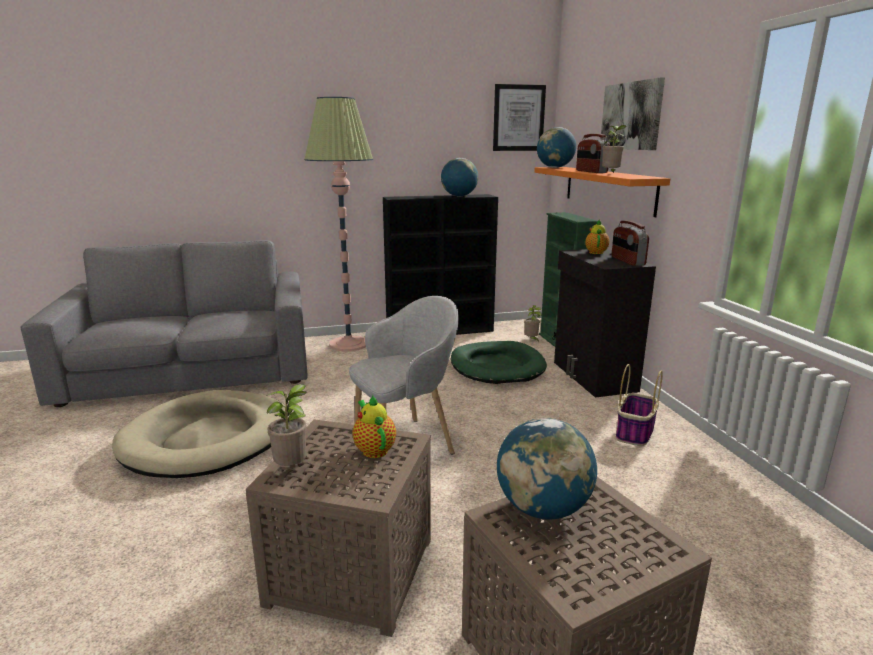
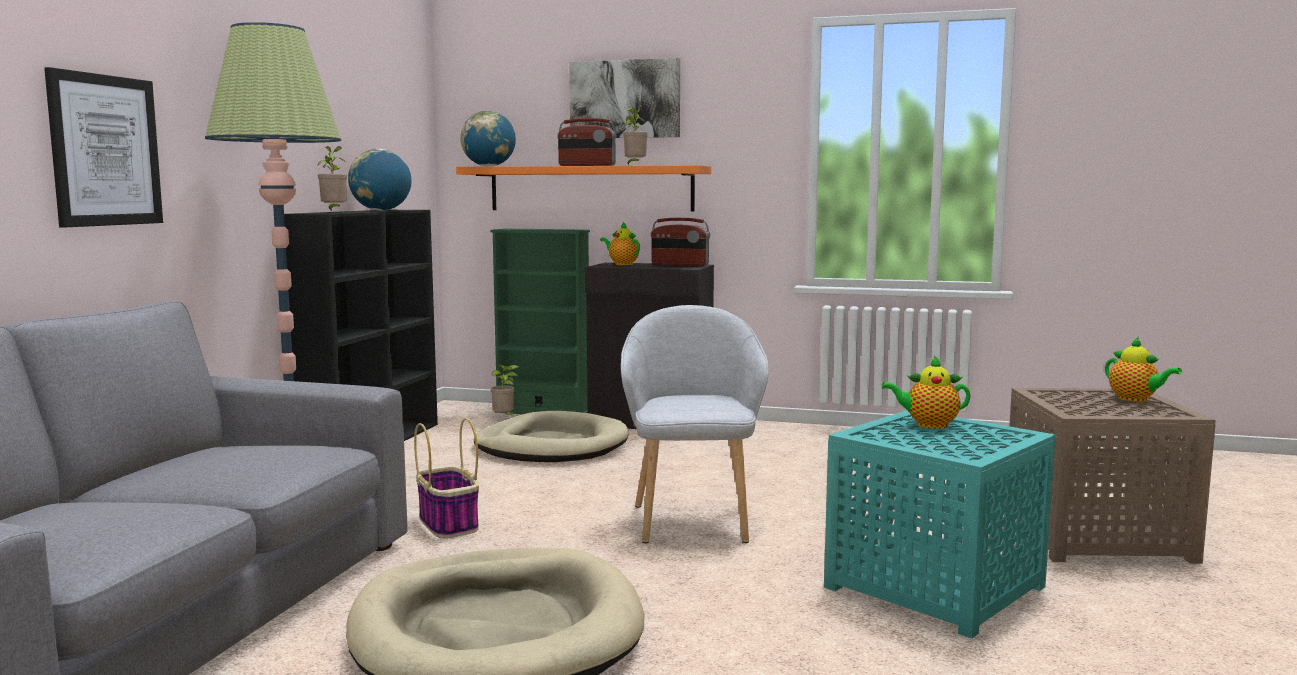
camera: 60 degrees left, 10 degrees down
(293, 468) = (947, 449): potted plant -> potted plant (334, 212)
(349, 572) = (936, 589): brown side table -> turquoise side table
(497, 366) = (552, 446): green dog bed -> beige dog bed
(518, 118) = (406, 96): picture -> picture (105, 150)
(543, 509) = (1069, 403): globe -> none
(622, 554) = (1135, 399): none -> teapot
(635, 433) = (790, 440): basket -> basket (449, 524)

